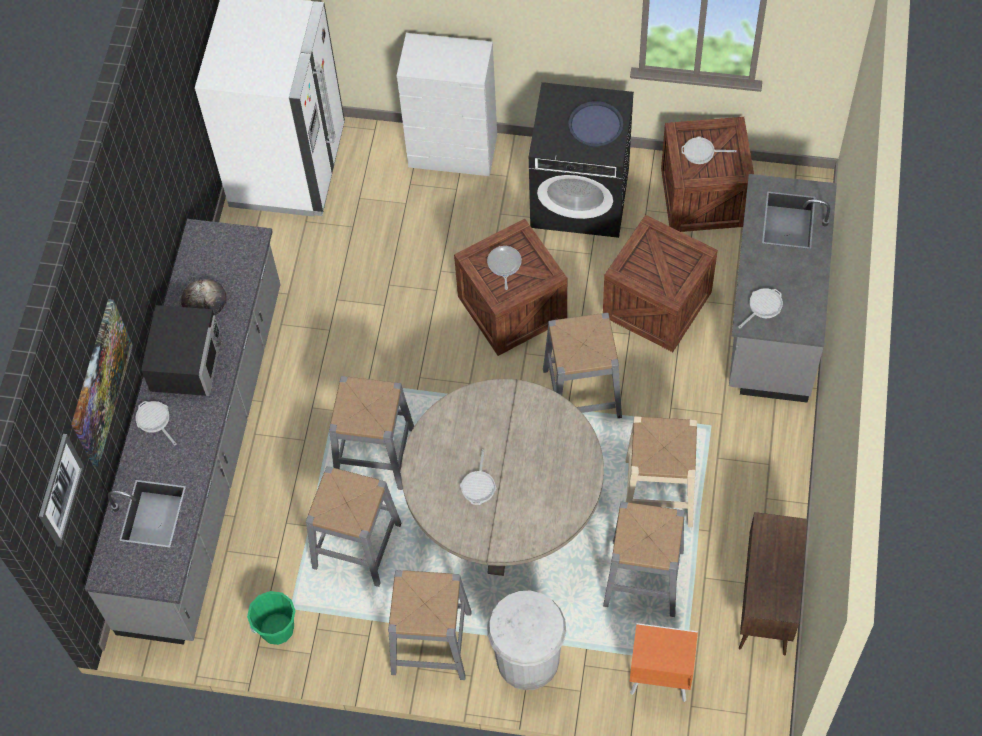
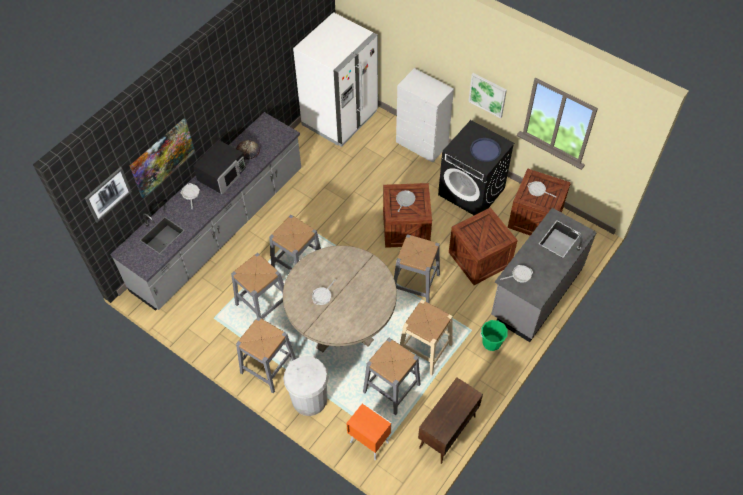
camera: 25 degrees right, 5 degrees down
(277, 628) = (201, 324): green bucket -> green bucket (491, 342)
(559, 31) = (487, 94): none -> picture

